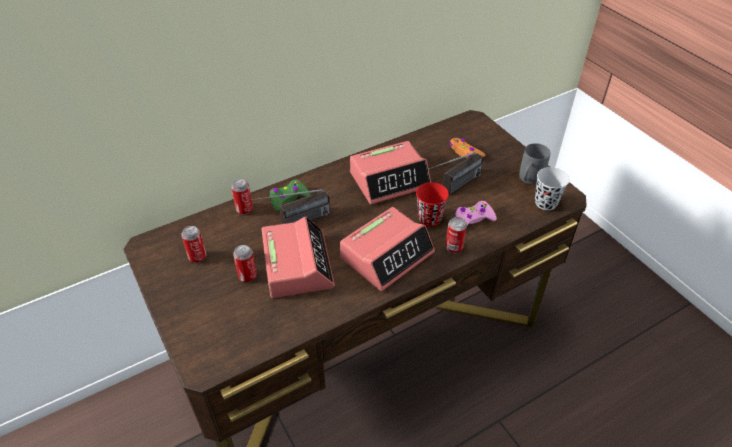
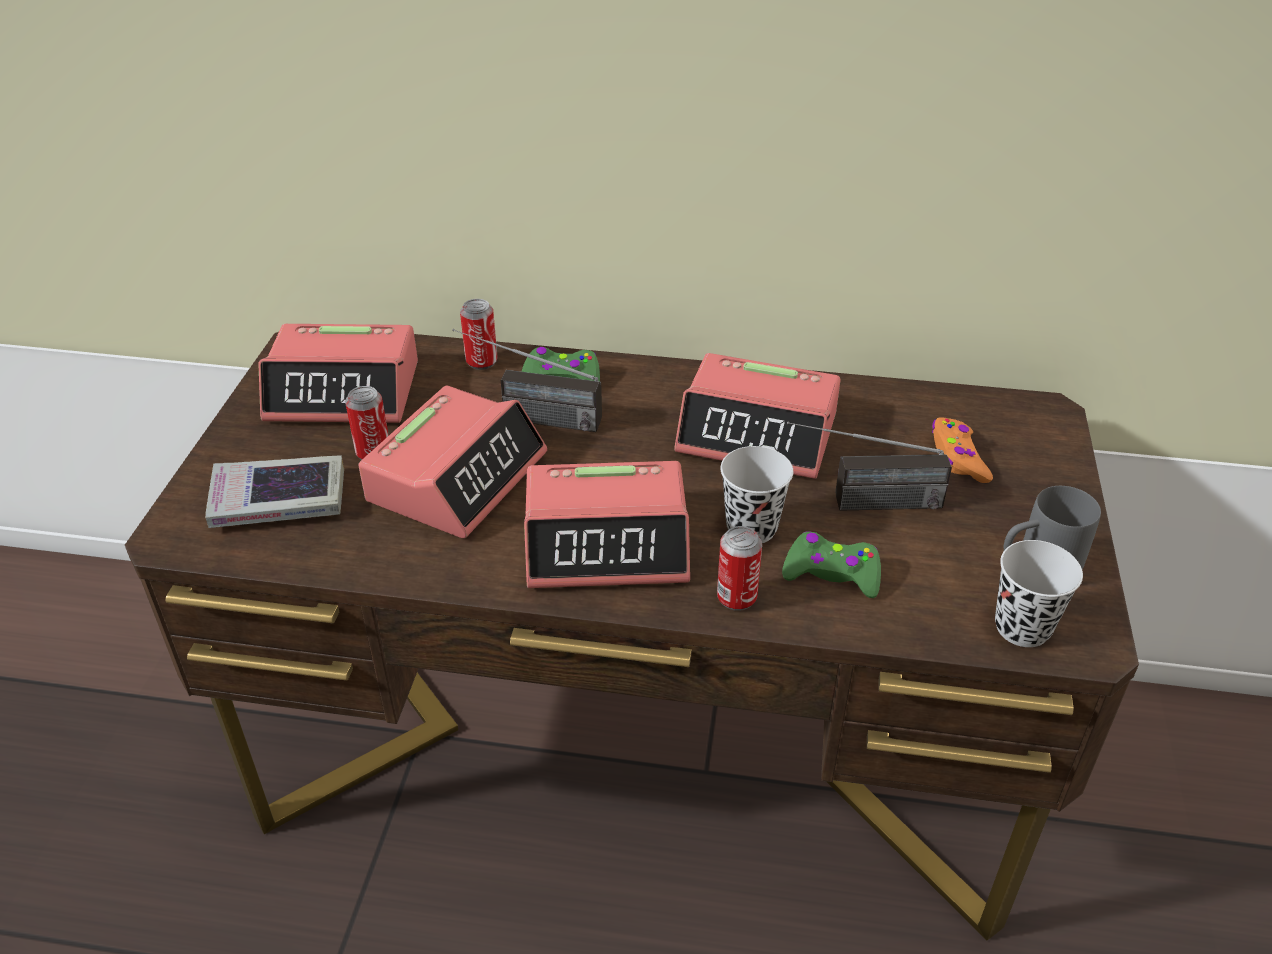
camera: 40 degrees right, 5 degrees down
(197, 257) = (344, 391): can -> alarm clock
(232, 322) = (278, 500): none -> book
(429, 218) = (751, 528): red cup -> black cup
(473, 219) = (832, 573): pink game controller -> green game controller

